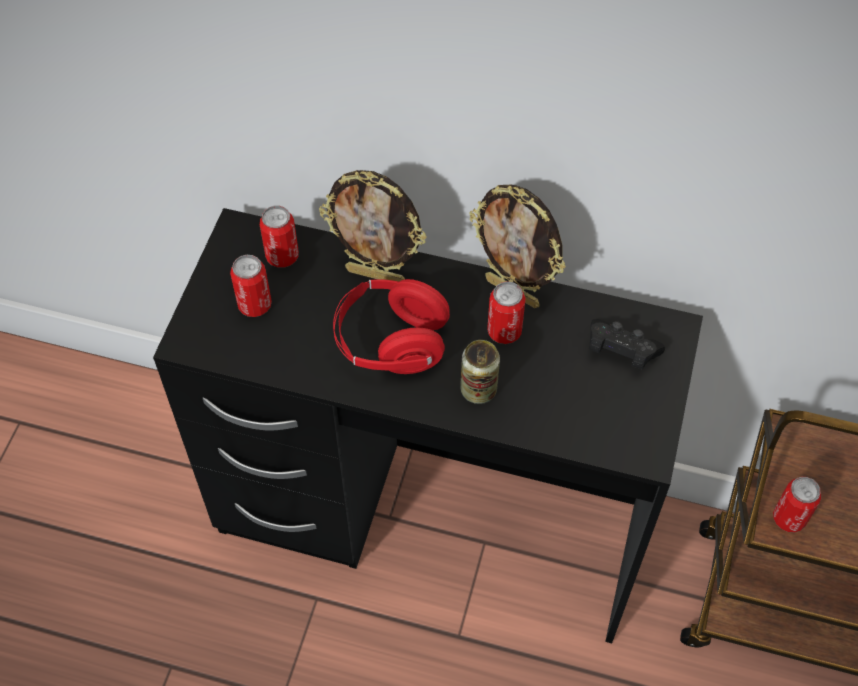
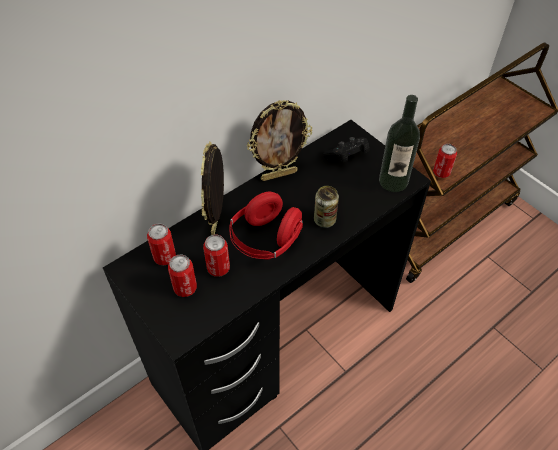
camera: 55 degrees left, 5 degrees down
(377, 275) = (217, 222): picture frame -> picture frame turned 135 degrees clockwise
(504, 331) = (299, 191): can -> can (218, 268)
(623, 435) = (393, 181): none -> bottle

